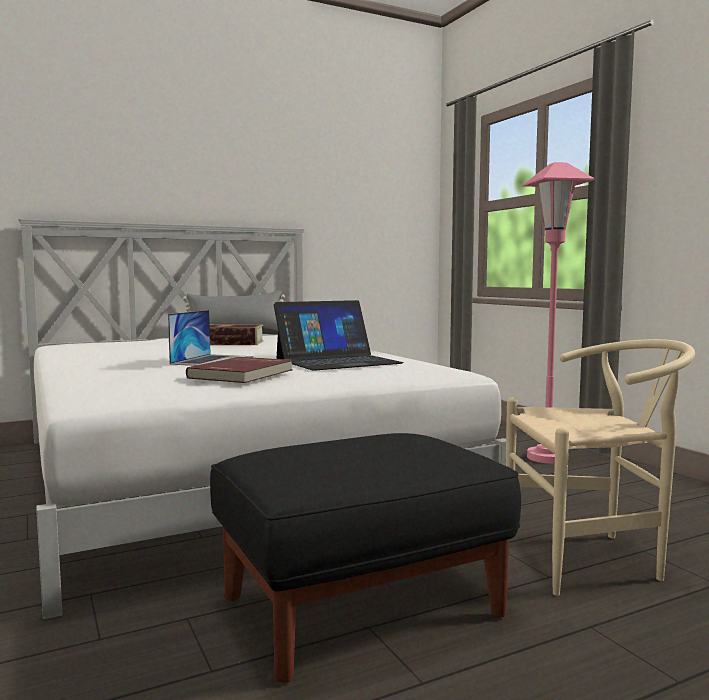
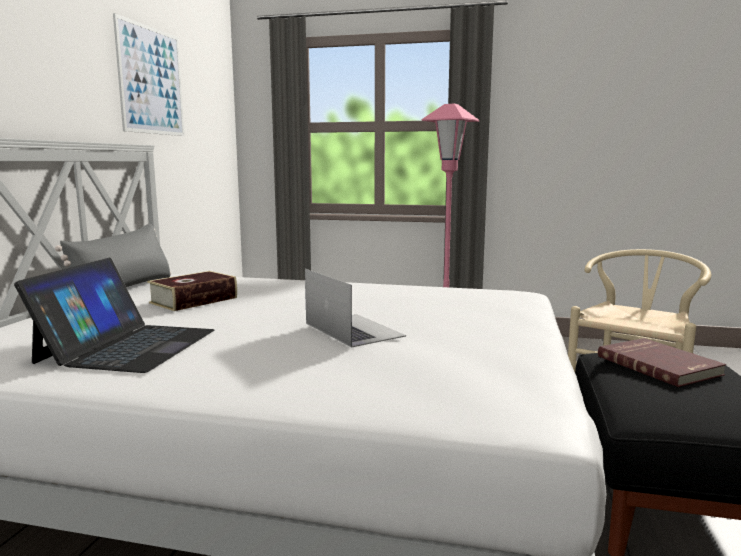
camera: 50 degrees left, 5 degrees up
(243, 374) = (469, 338): red book -> red book (659, 365)
(313, 177) = (151, 81): none -> picture
(337, 361) = (422, 302): laptop -> laptop (128, 346)

